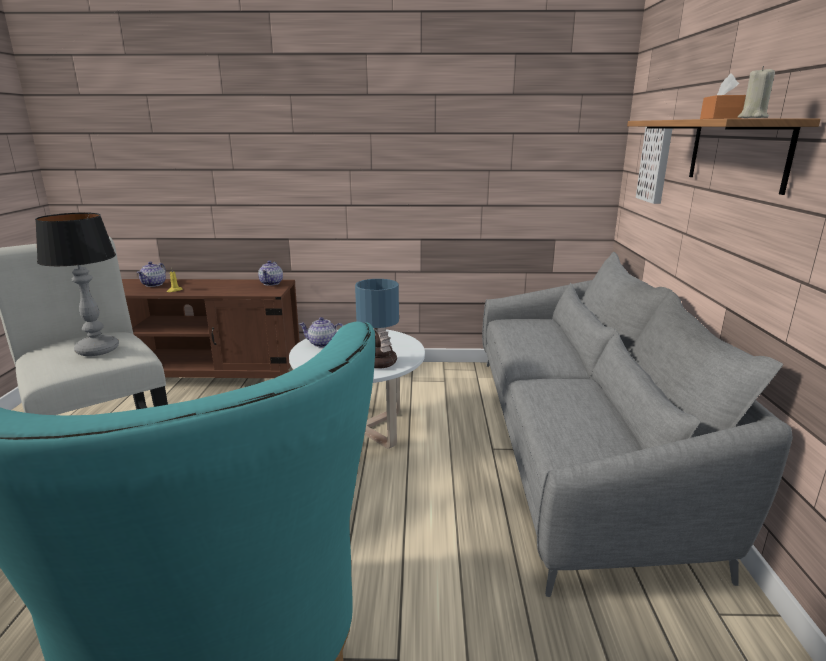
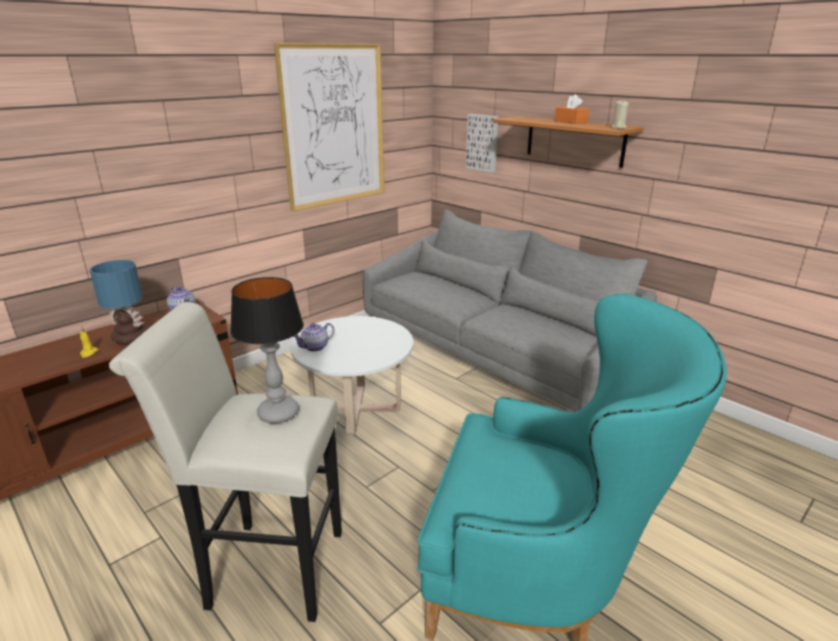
camera: 45 degrees left, 5 degrees up
(154, 284) = (39, 356): teapot -> none
(377, 362) = (385, 343): table lamp -> table lamp (129, 338)
(471, 133) = (334, 126): none -> picture

